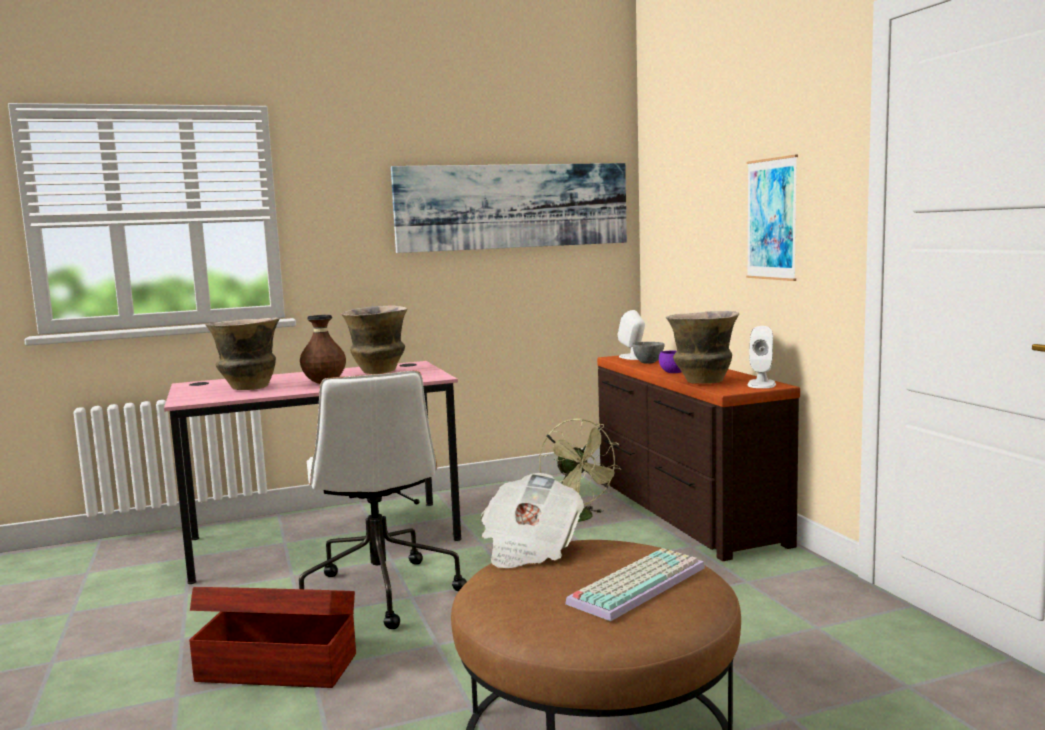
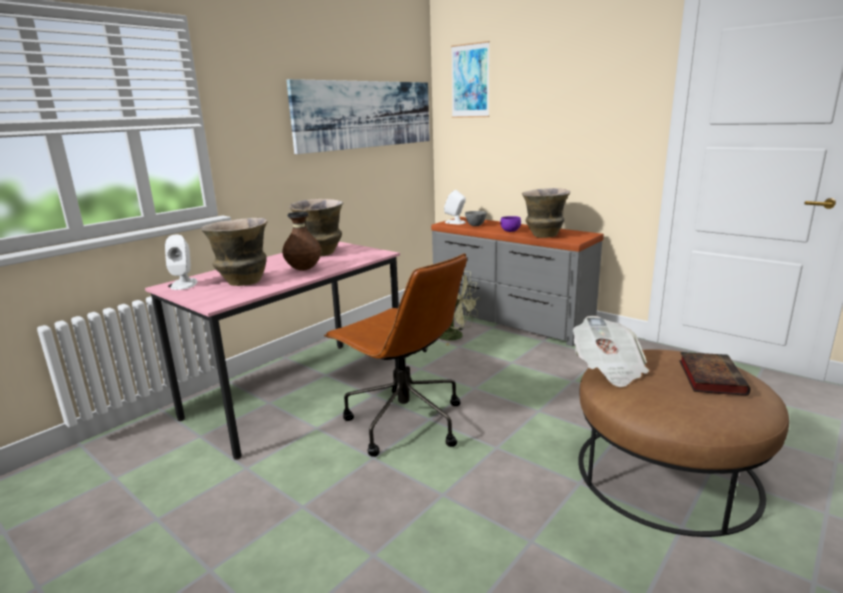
camera: 30 degrees left, 10 degrees up
(276, 666) = (413, 501): brown storage box -> none
(380, 592) = (403, 422): white office chair -> brown office chair
(636, 583) = (709, 376): keyboard -> book
(684, 512) = (508, 319): brown dresser -> grey dresser
(761, 384) = (580, 234): white speaker -> white speaker (184, 284)
(772, 219) = (578, 126): picture -> picture (470, 81)

